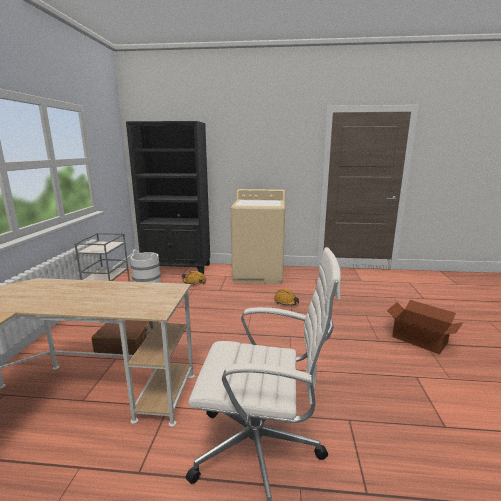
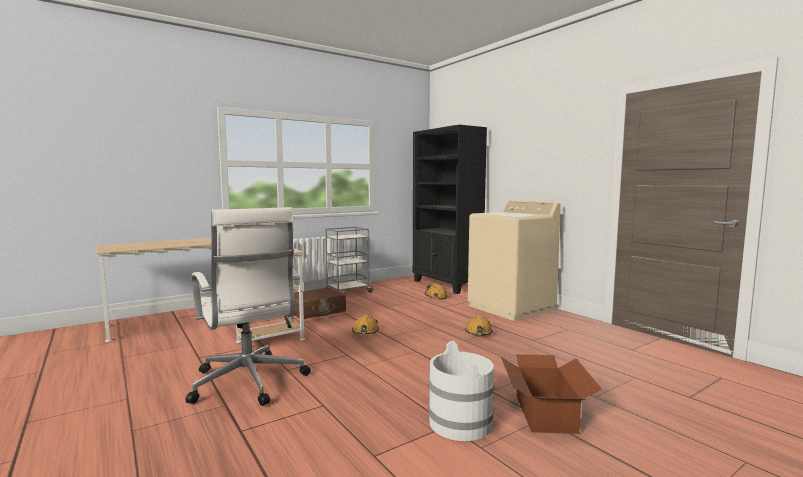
camera: 50 degrees right, 10 degrees down
(146, 281) = (403, 286): white bucket -> white bucket (459, 422)
(222, 339) = (365, 331): none -> orange hard hat

